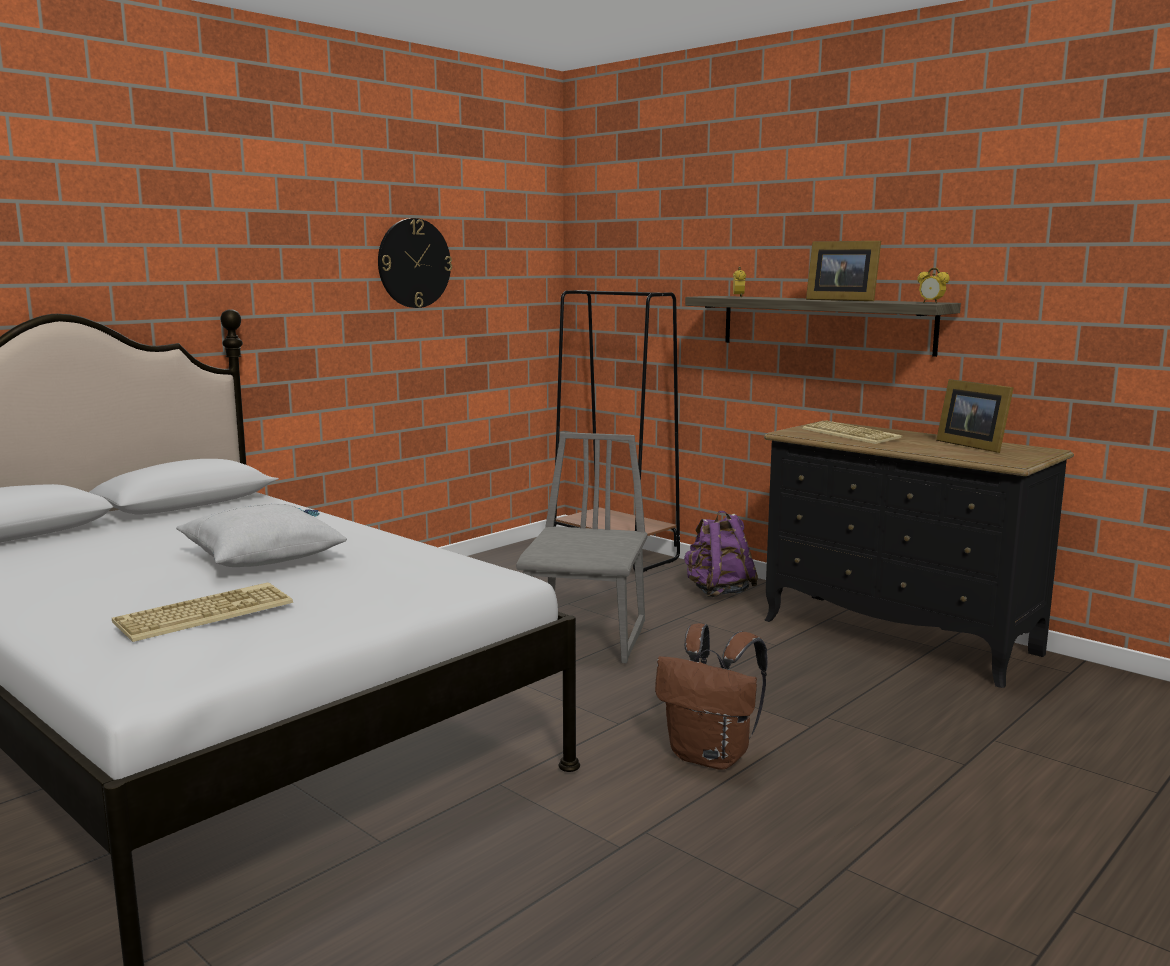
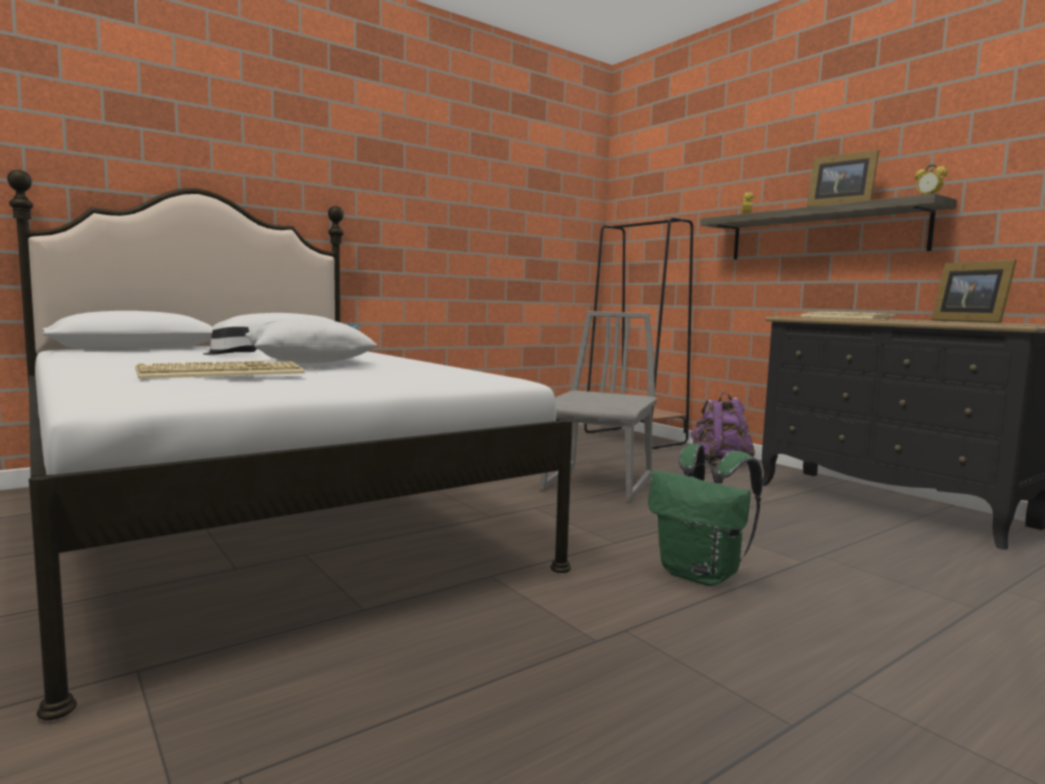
camera: 10 degrees right, 5 degrees down
(145, 541) = (230, 354): none -> black hat
(414, 263) = (486, 194): wall clock -> none
(711, 756) = (701, 575): brown backpack -> green backpack

